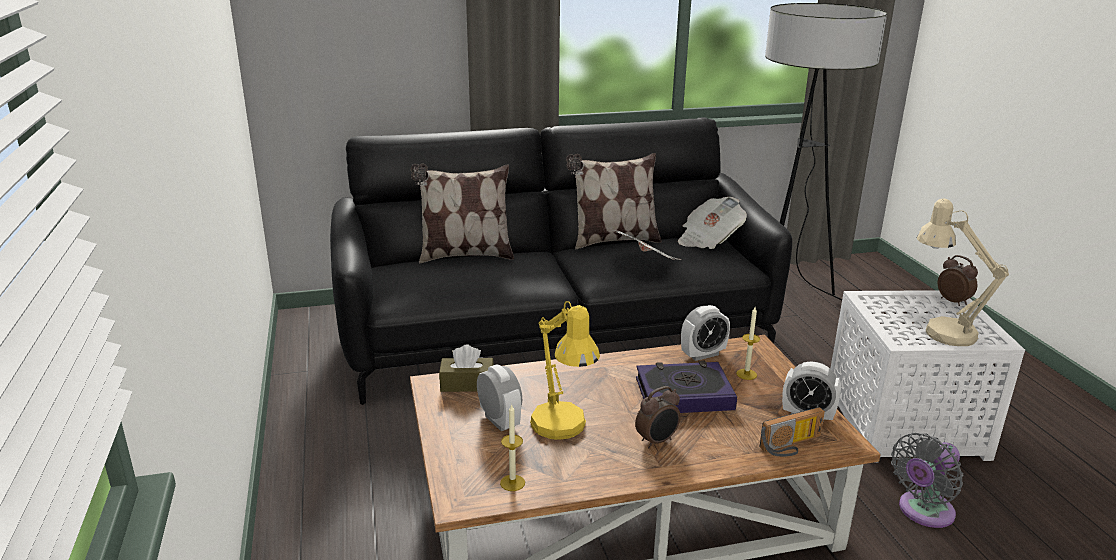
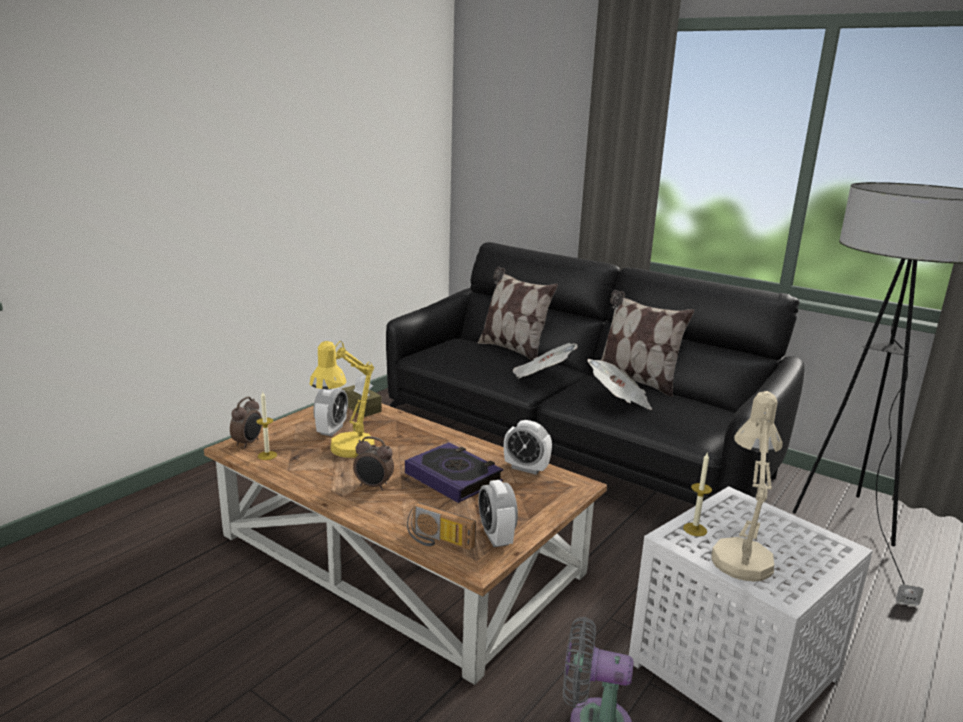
camera: 50 degrees right, 5 degrees down
(708, 240) = (716, 410): newspaper -> newspaper (541, 376)
(746, 374) = (523, 493): candle -> candle (695, 529)
(953, 301) = (829, 549): alarm clock -> alarm clock (248, 443)

